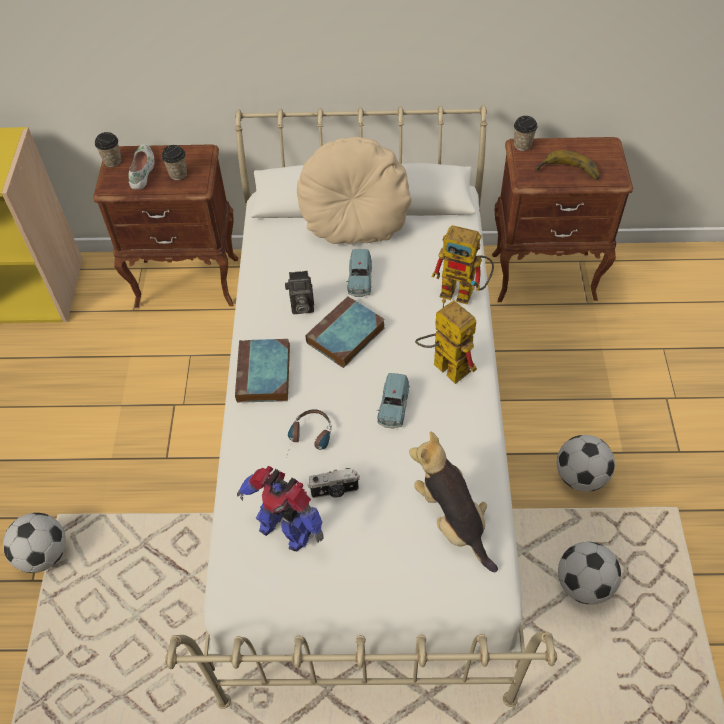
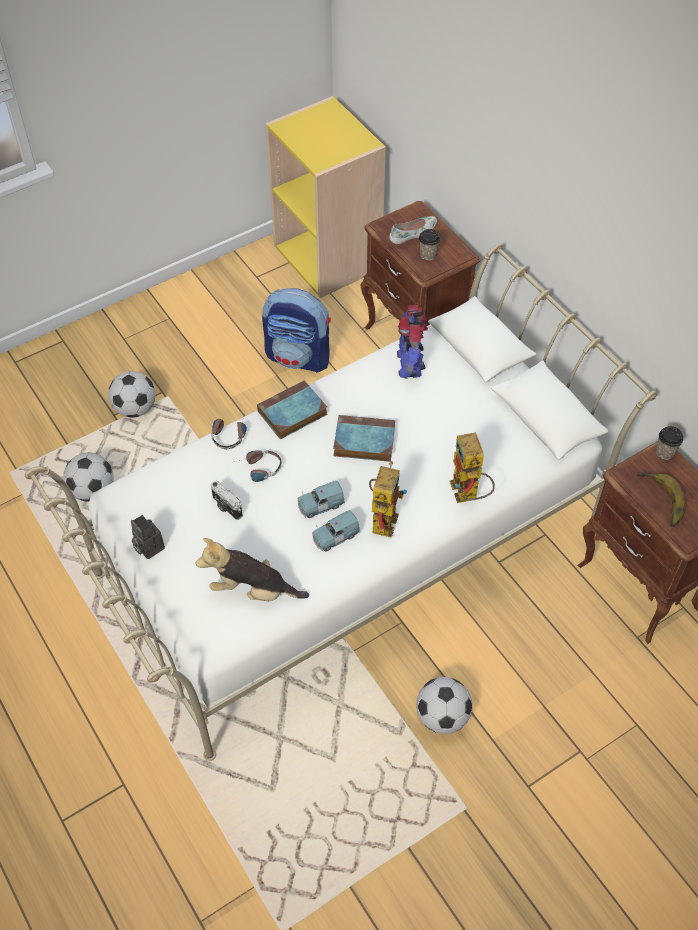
camera: 55 degrees right, 0 degrees up
(112, 161) = (407, 212): cup -> none
(118, 375) = (299, 357): none -> backpack
(242, 440) = (229, 433): none -> headphones
(286, 528) = (179, 495): toy robot -> toy robot (410, 364)
(301, 307) = (369, 400): camera -> camera (148, 547)
(355, 229) = (474, 392): beige pillow -> none
(359, 281) = (423, 422): blue toy car -> blue toy car (335, 536)
(452, 519) = (252, 590): plush toy -> plush toy turned 105 degrees counterclockwise
(583, 584) = (341, 765): football -> football (93, 490)

